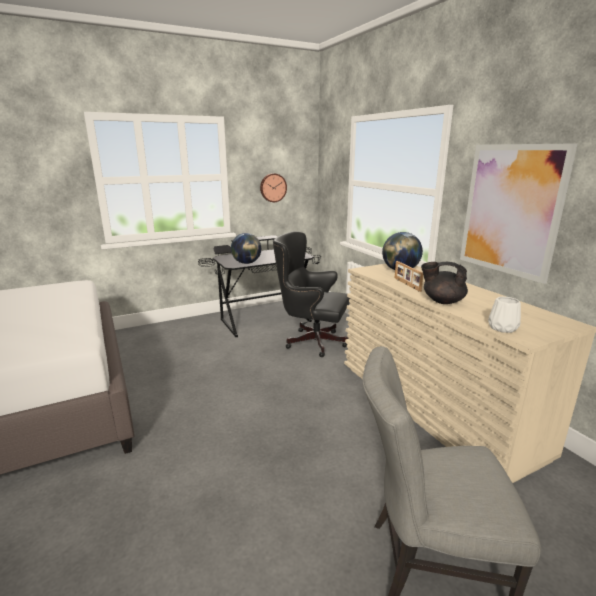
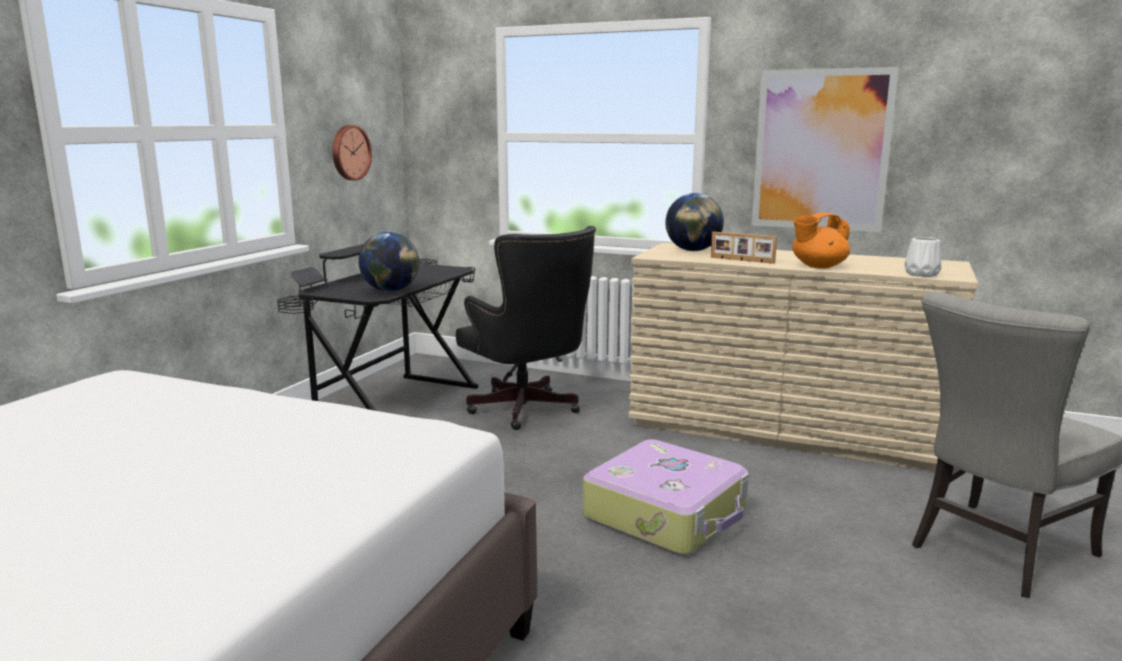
camera: 40 degrees left, 5 degrees down
(277, 427) = (667, 514): none -> suitcase
(312, 342) = (527, 411): black office chair -> black office chair turned 105 degrees counterclockwise
(442, 301) = (818, 266): black teapot -> orange teapot

